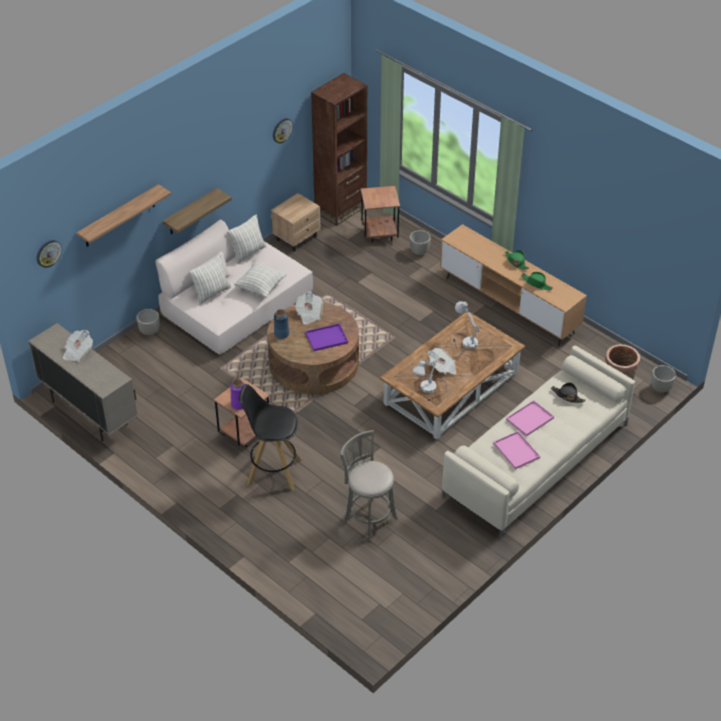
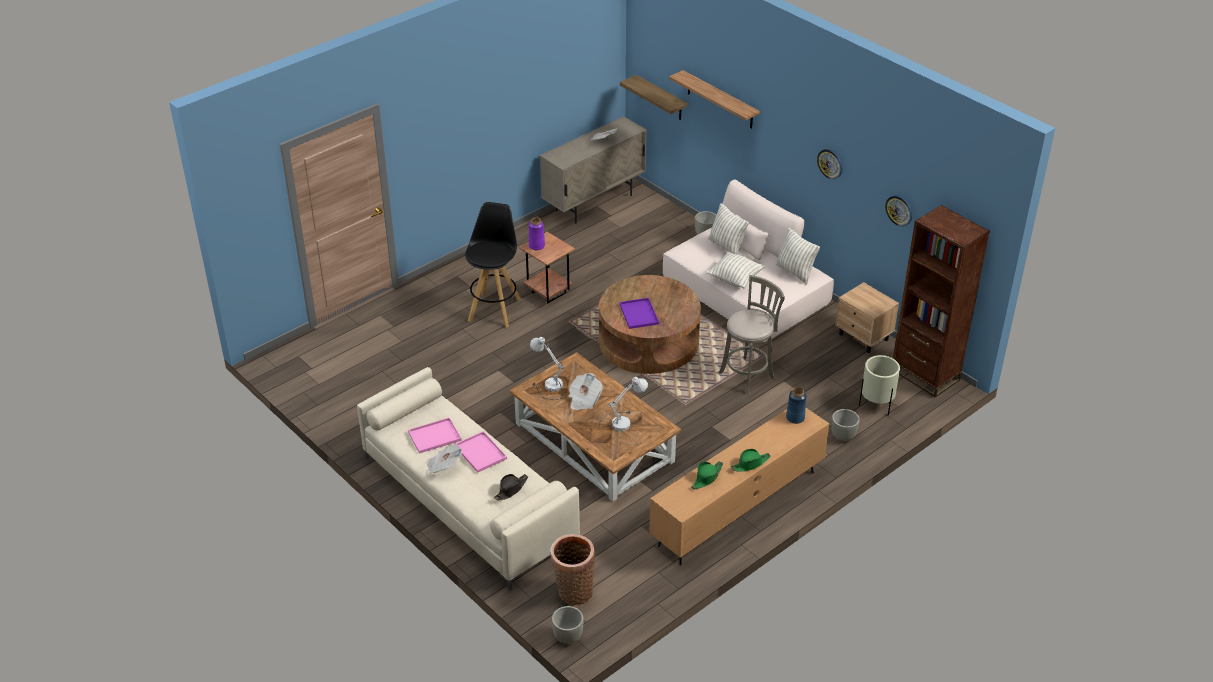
camera: 95 degrees right, 5 degrees down
(48, 253) = (658, 61): wall clock -> wall clock (830, 163)
(190, 212) = (784, 179): shelf -> shelf (661, 98)
(281, 334) = (648, 284): blue vase -> blue vase (795, 418)
(309, 314) = (678, 303): newspaper -> newspaper (443, 466)
(368, 518) = (418, 367): grey stool -> grey stool (748, 374)
(380, 234) = (876, 405): brown side table -> beige planter

